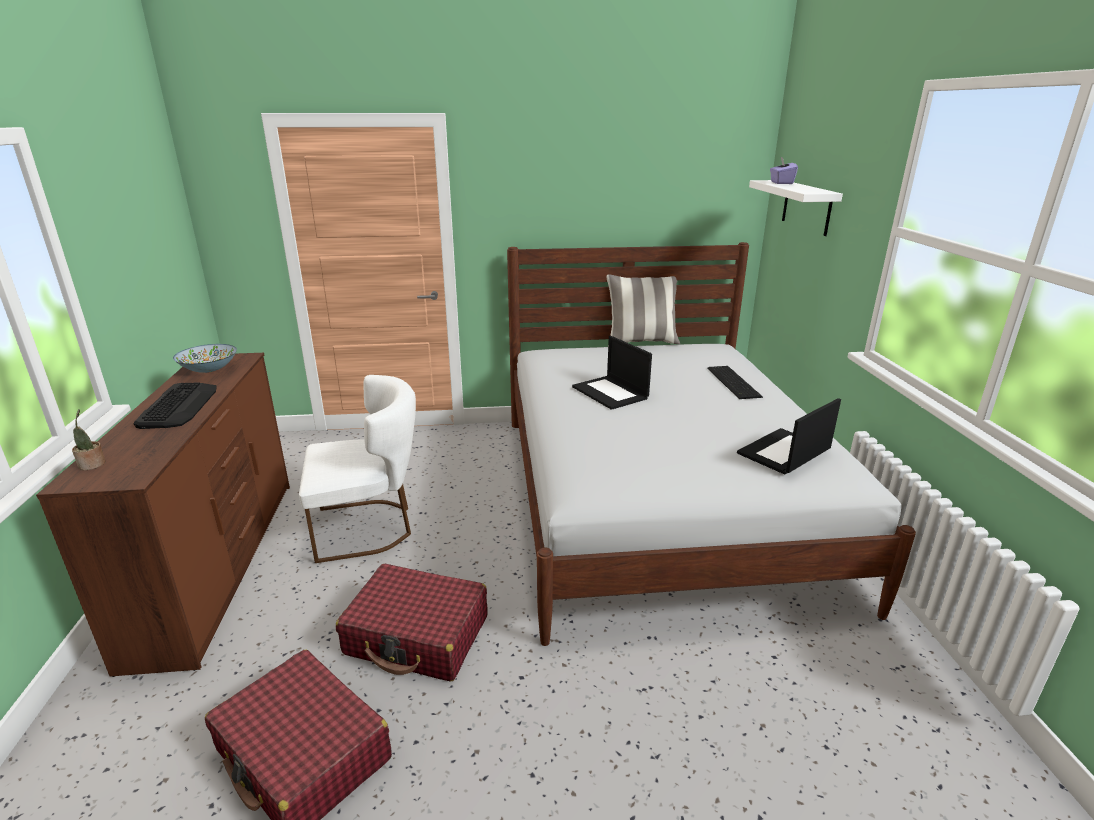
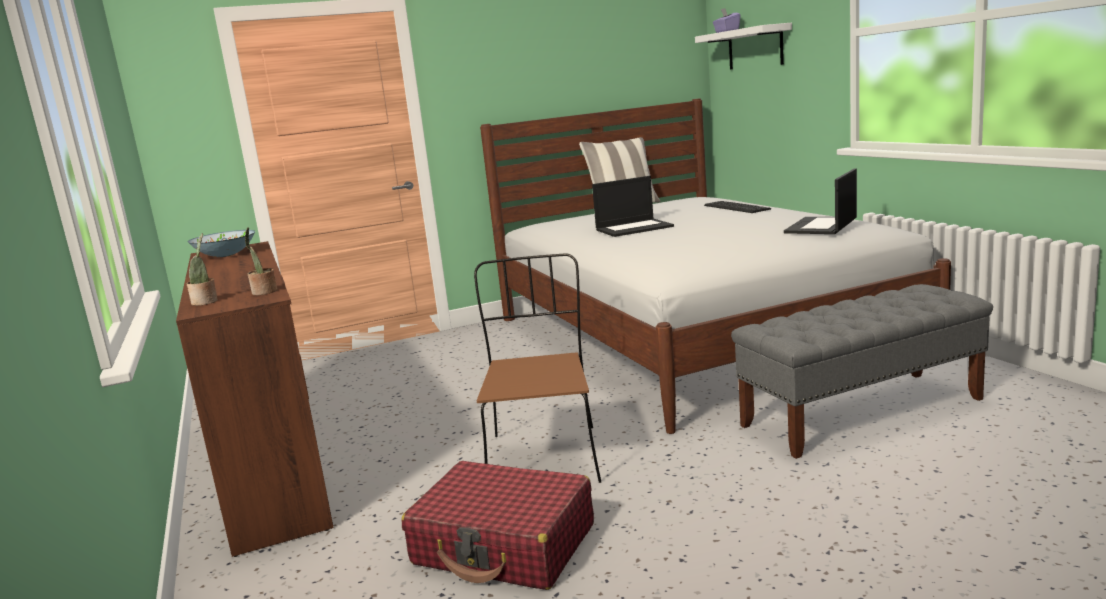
camera: 15 degrees left, 10 degrees down
(145, 464) = (264, 292): none -> potted plant
(179, 406) = (234, 271): keyboard -> none
(369, 527) = (420, 408): white chair -> none
(417, 635) = (543, 456): red suitcase -> brown chair
(611, 393) = (634, 228): laptop -> laptop turned 60 degrees counterclockwise
(743, 683) = (862, 412): none -> grey bench

